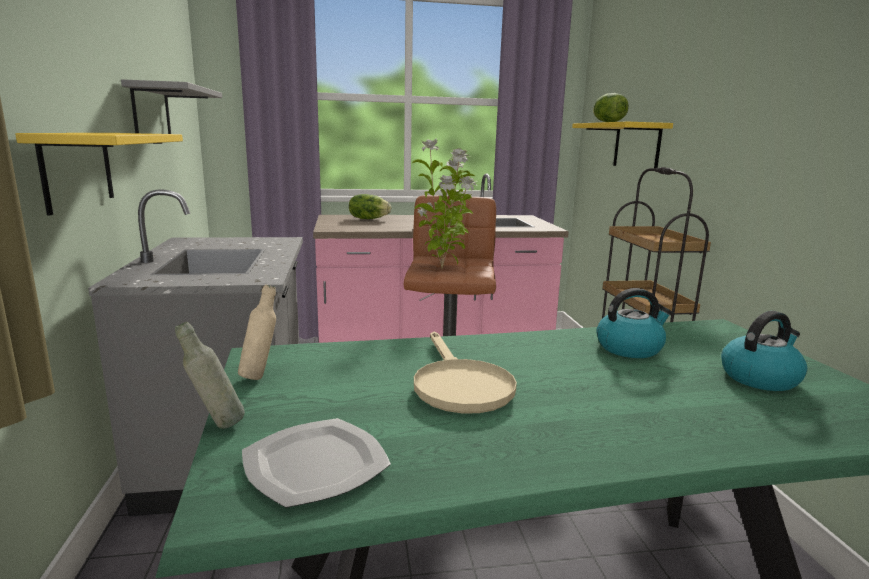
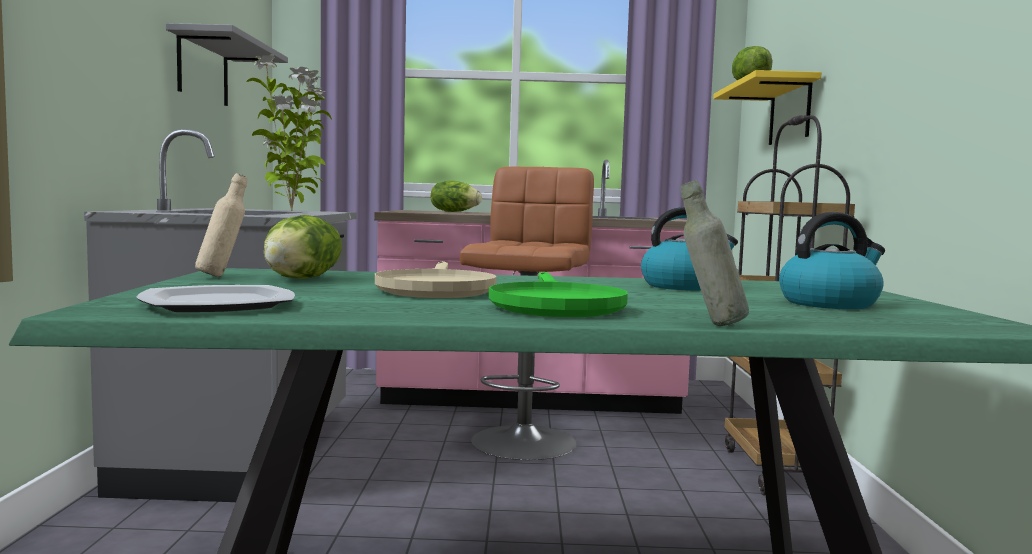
camera: 10 degrees right, 10 degrees down
(77, 169) = (95, 93): yellow shelf -> none
(216, 426) = (143, 288): grey bottle -> grey bottle (710, 325)
(333, 372) = (303, 279): none -> lettuce
(443, 268) = (515, 245): potted plant -> potted plant (292, 211)
(581, 417) = (554, 305): none -> green frying pan

